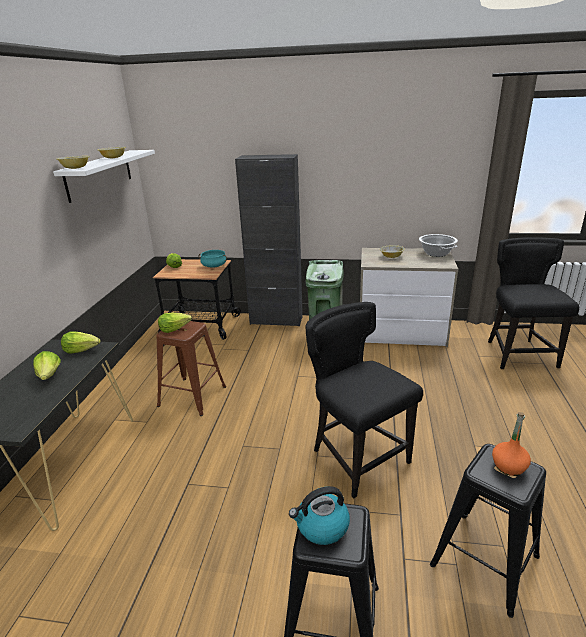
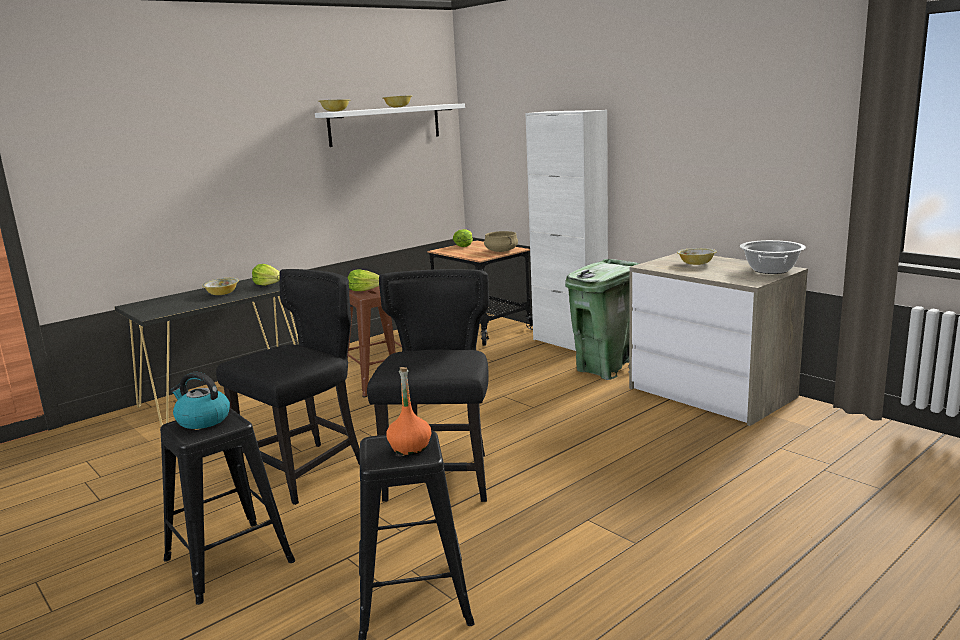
camera: 40 degrees right, 10 degrees down
(49, 375) = (222, 294): lettuce -> bowl
(214, 266) = (501, 251): turquoise cooking pot -> beige cooking pot
(276, 320) = (569, 343): black cabinet -> white cabinet
(519, 354) = (858, 466): black chair -> black chair (306, 470)

